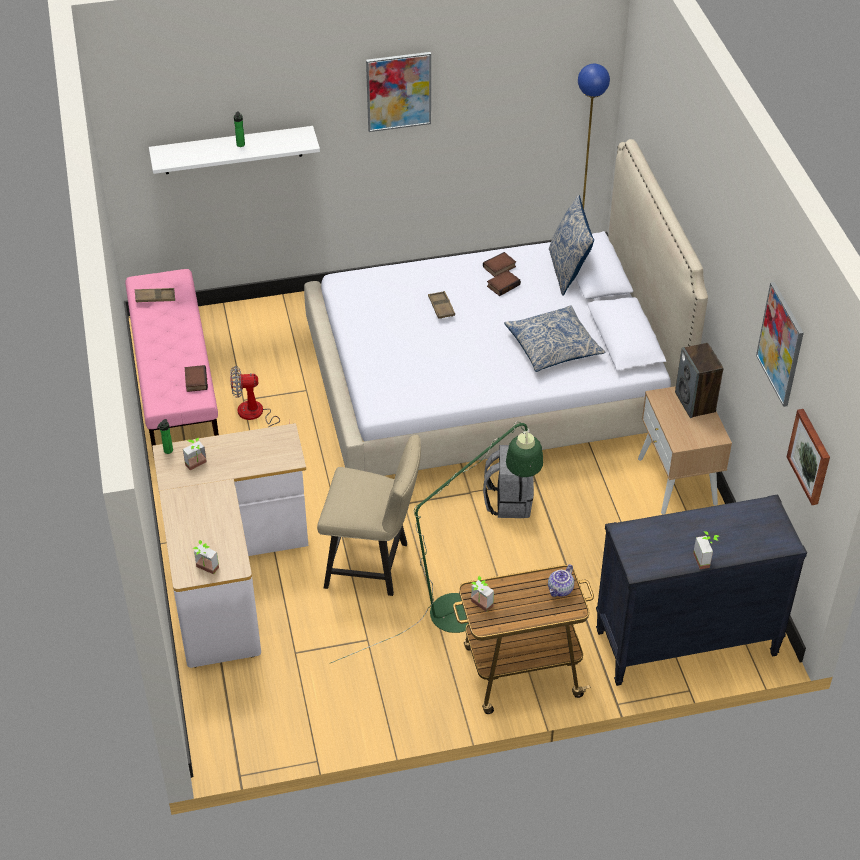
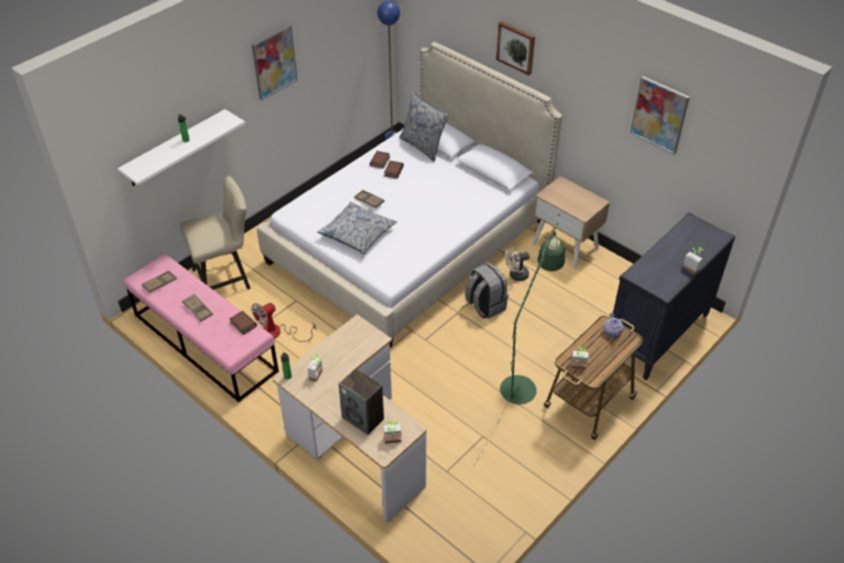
camera: 35 degrees left, 0 degrees up
(167, 343) = (198, 309): none -> brown tray
(373, 565) = (442, 388): beige chair -> beige chair (226, 278)
(553, 346) = (458, 194): pillow -> pillow (357, 233)
(579, 485) = (516, 275): none -> beige fan
(695, 402) = (568, 188): speaker -> speaker (363, 418)
(810, 456) = (713, 175): picture -> picture (516, 47)

